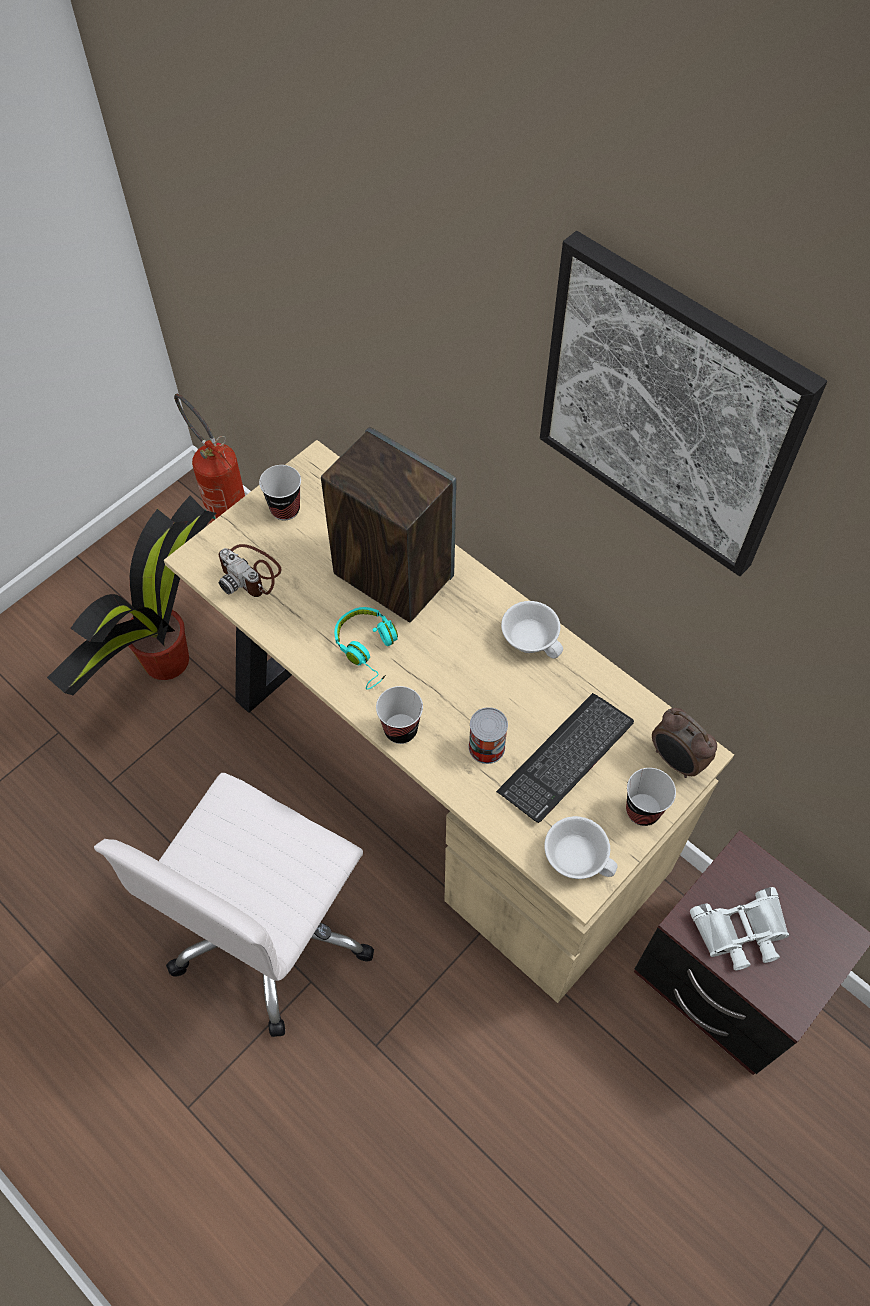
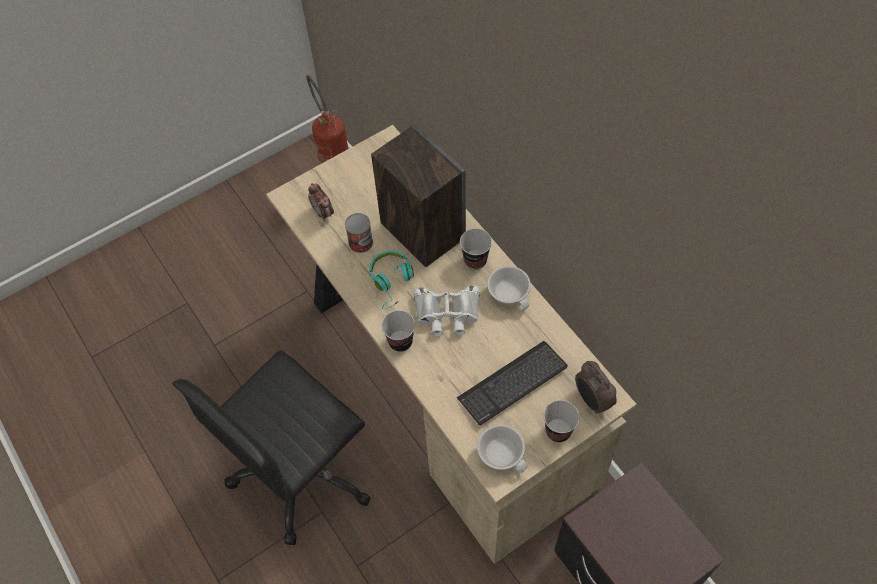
camera: 15 degrees right, 0 degrees up
(164, 662) = (270, 266): potted plant -> none
(250, 573) = (323, 213): camera -> alarm clock
(272, 931) = (303, 471): white office chair -> black office chair
(285, 509) = (358, 171): cup -> cup (475, 260)
(486, 747) = (458, 365): can -> can (360, 242)
(669, 408) = (594, 146): picture -> none
(741, 932) = (623, 535): white binoculars -> white binoculars (447, 313)

